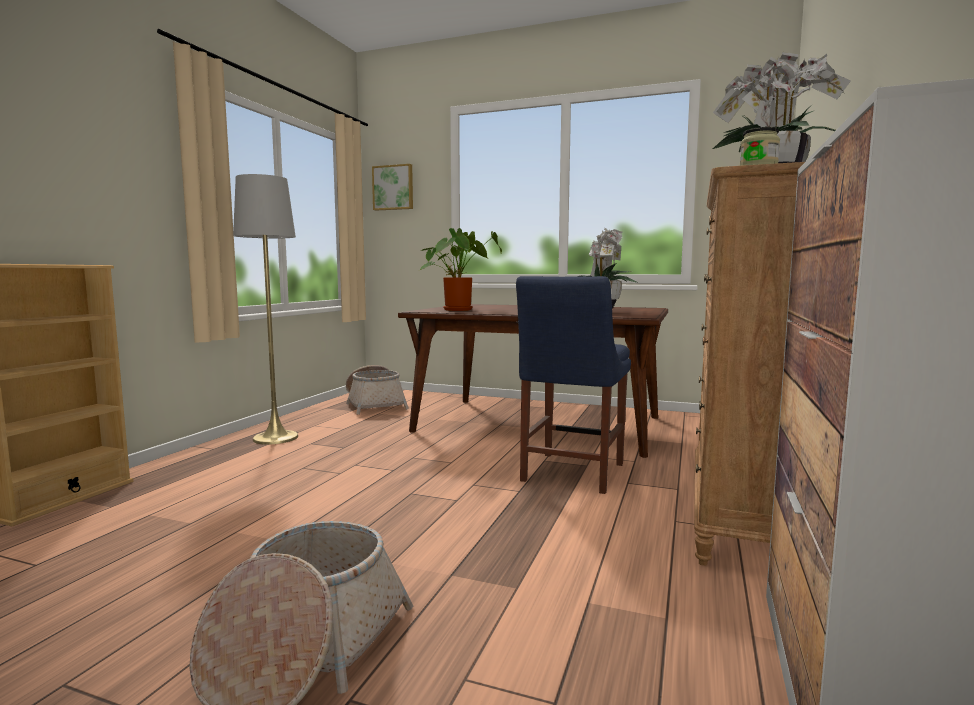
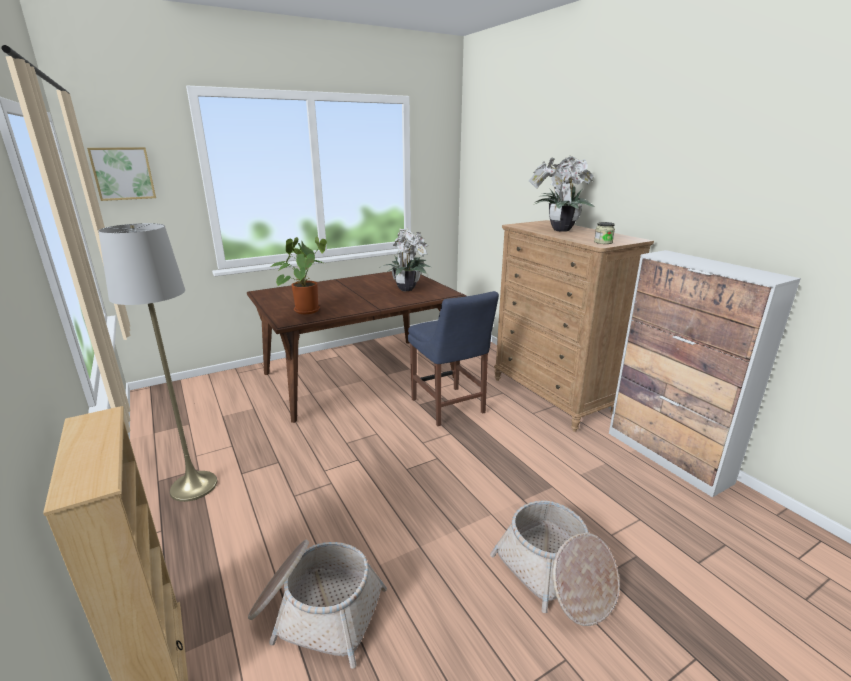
camera: 50 degrees left, 15 degrees up
(375, 405) = (195, 408): basket -> basket (317, 610)

